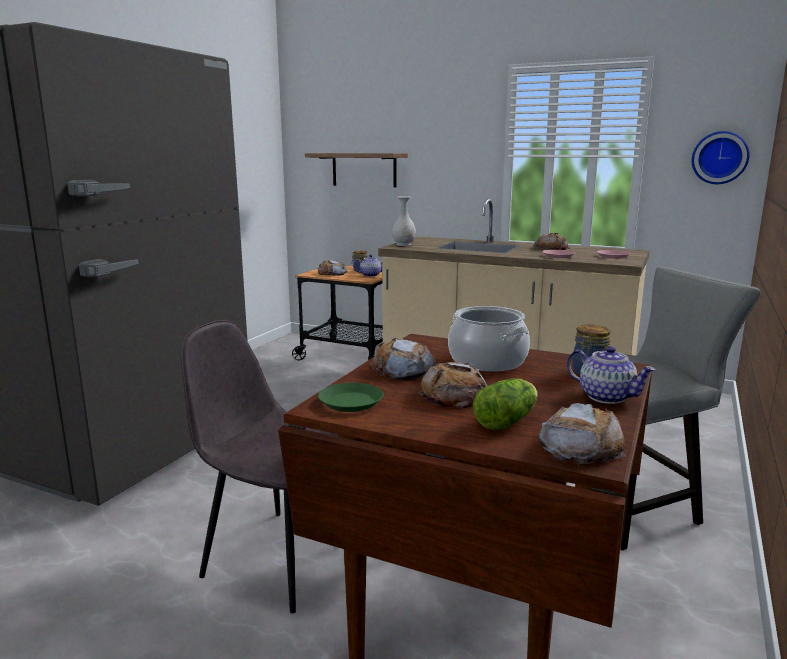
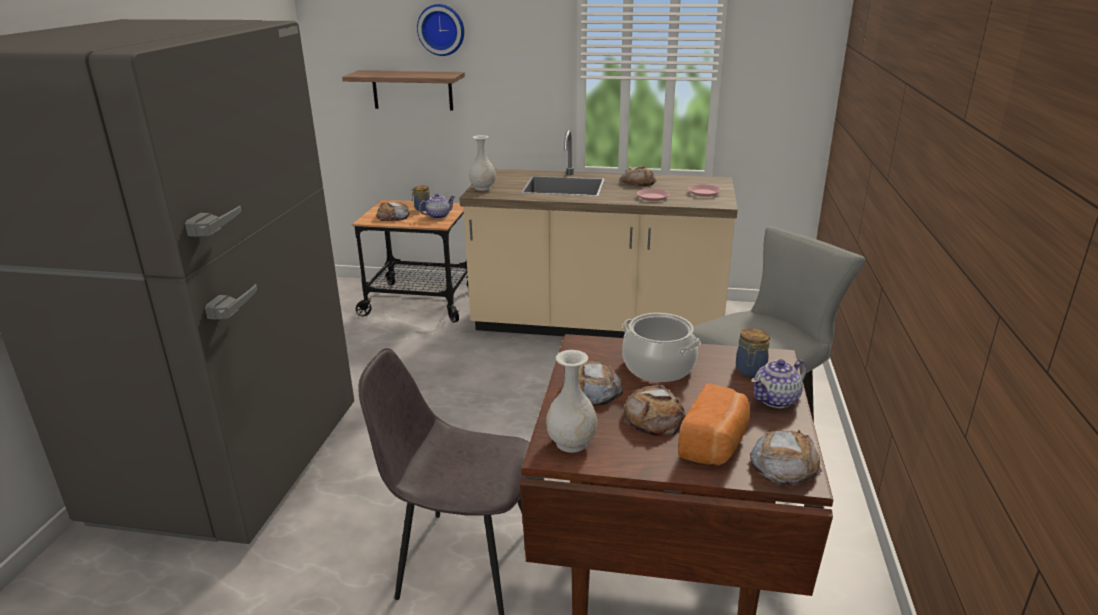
camera: 15 degrees left, 10 degrees up
(351, 402) = (572, 443): green plate -> white vase
(508, 420) = (715, 444): lettuce -> bread
(606, 396) = (776, 399): teapot -> teapot turned 120 degrees clockwise
(719, 157) = (794, 80): wall clock -> wall clock (442, 29)

